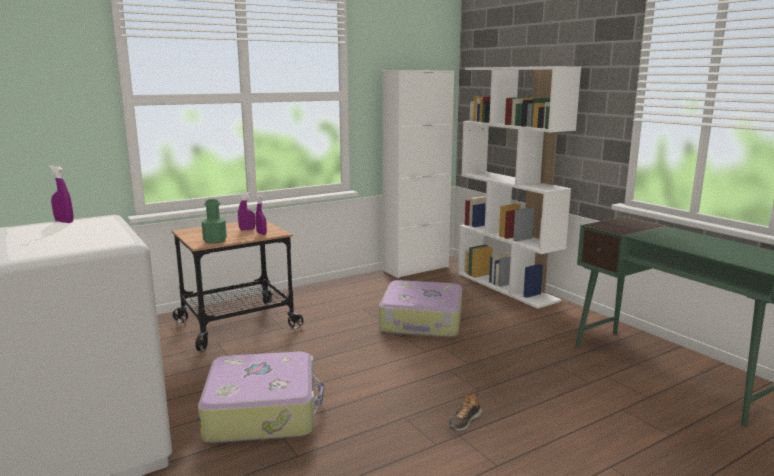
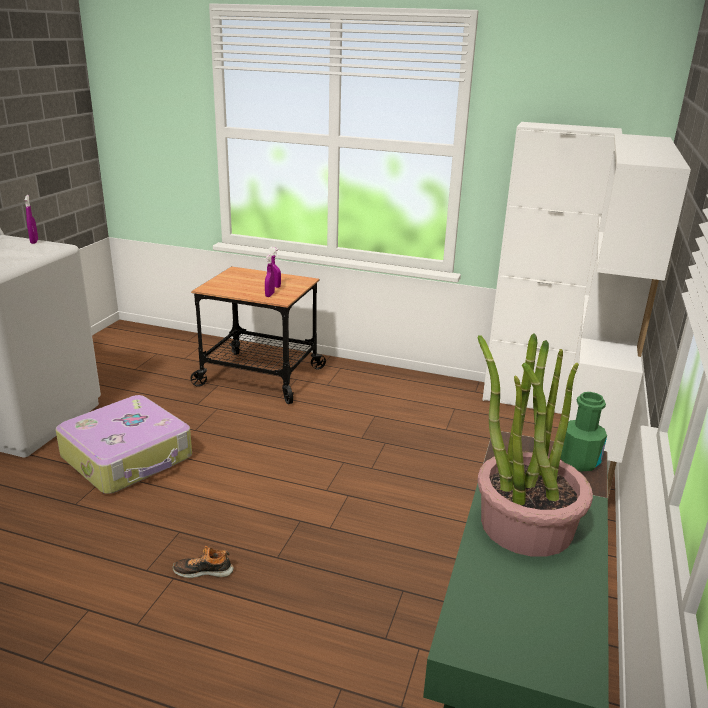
camera: 50 degrees right, 10 degrees up
(215, 241) = (223, 288): green bottle -> green bottle (579, 461)
(422, 321) = (393, 459): suitcase -> none
(679, 240) = (525, 525): none -> potted plant

